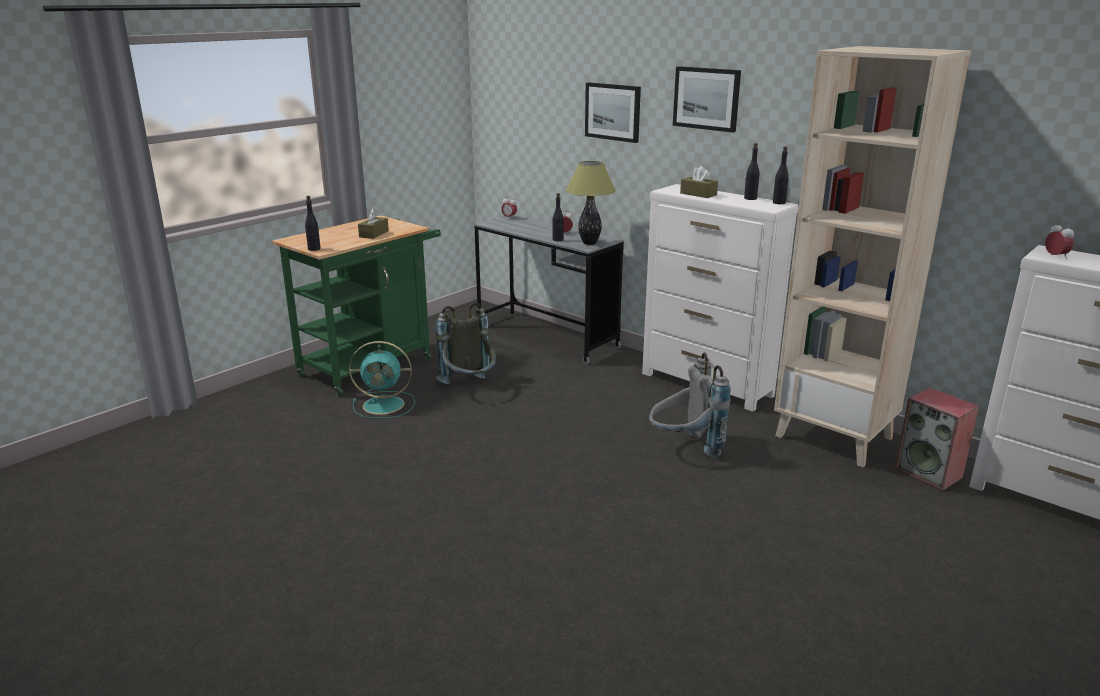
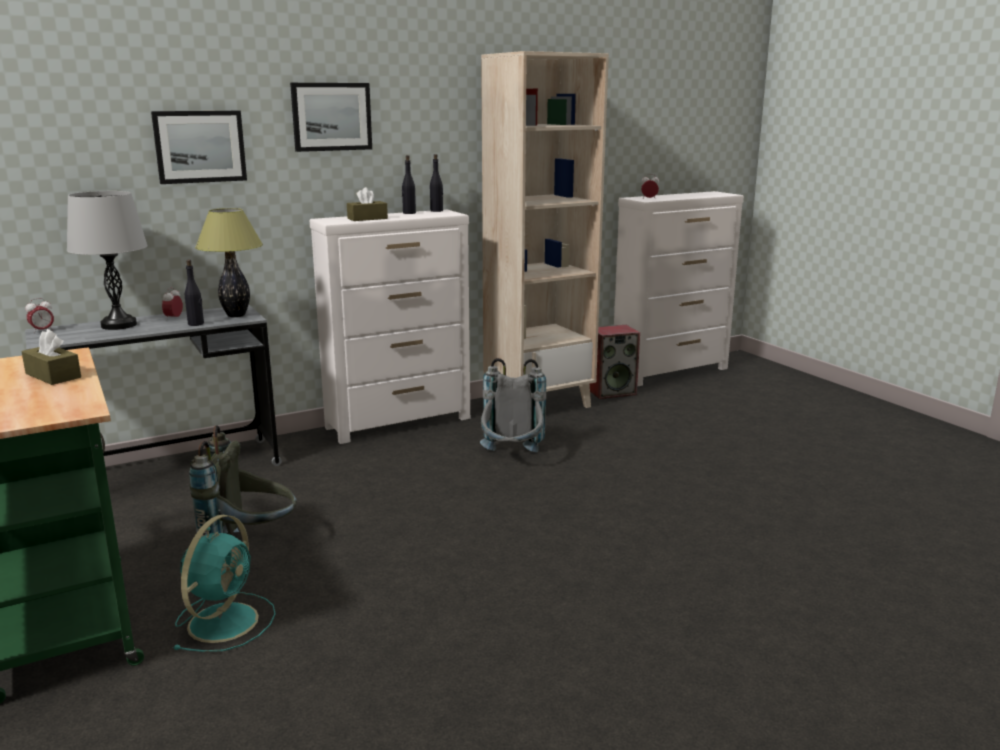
camera: 70 degrees left, 5 degrees down
(314, 249) = (59, 415): black bottle -> none
(536, 227) = (119, 325): none -> grey table lamp

